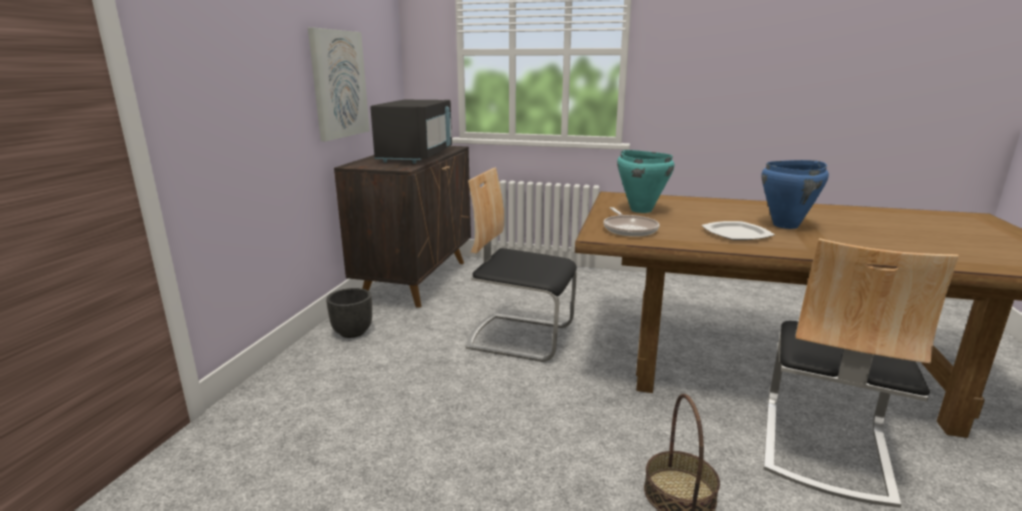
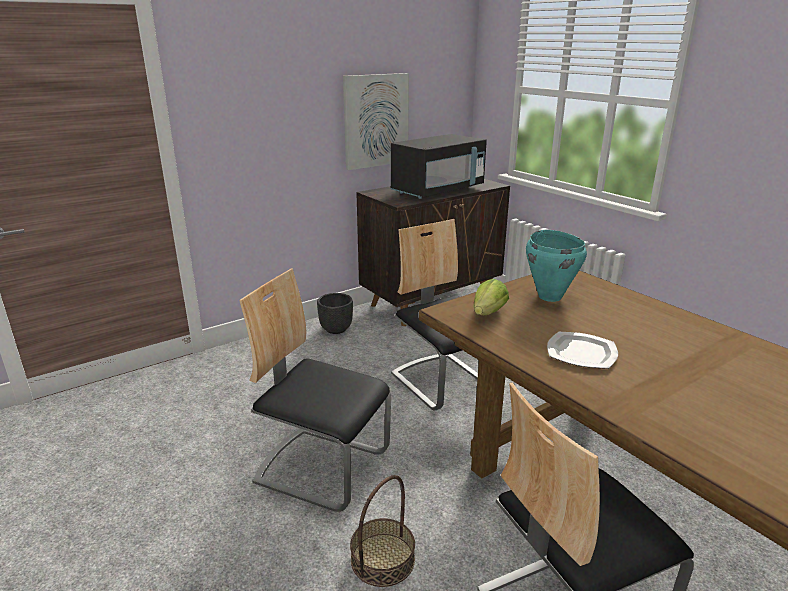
camera: 40 degrees right, 5 degrees up
(520, 453) = (322, 466): none -> chair
(629, 229) = (488, 313): frying pan -> lettuce
(786, 225) = (666, 364): blue cooking pot -> none

